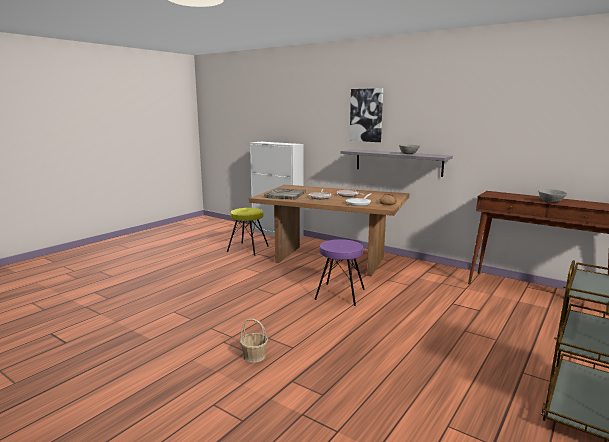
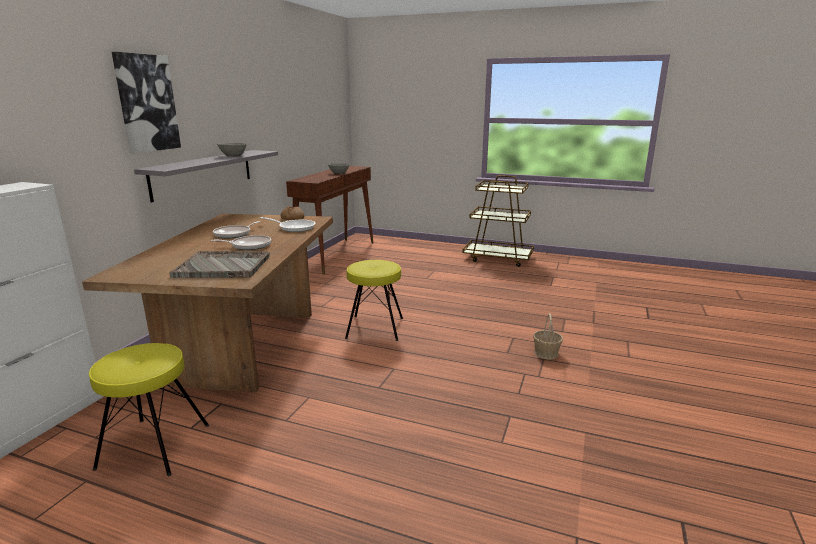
camera: 105 degrees left, 5 degrees up
(339, 294) = (375, 328): purple stool -> yellow stool

